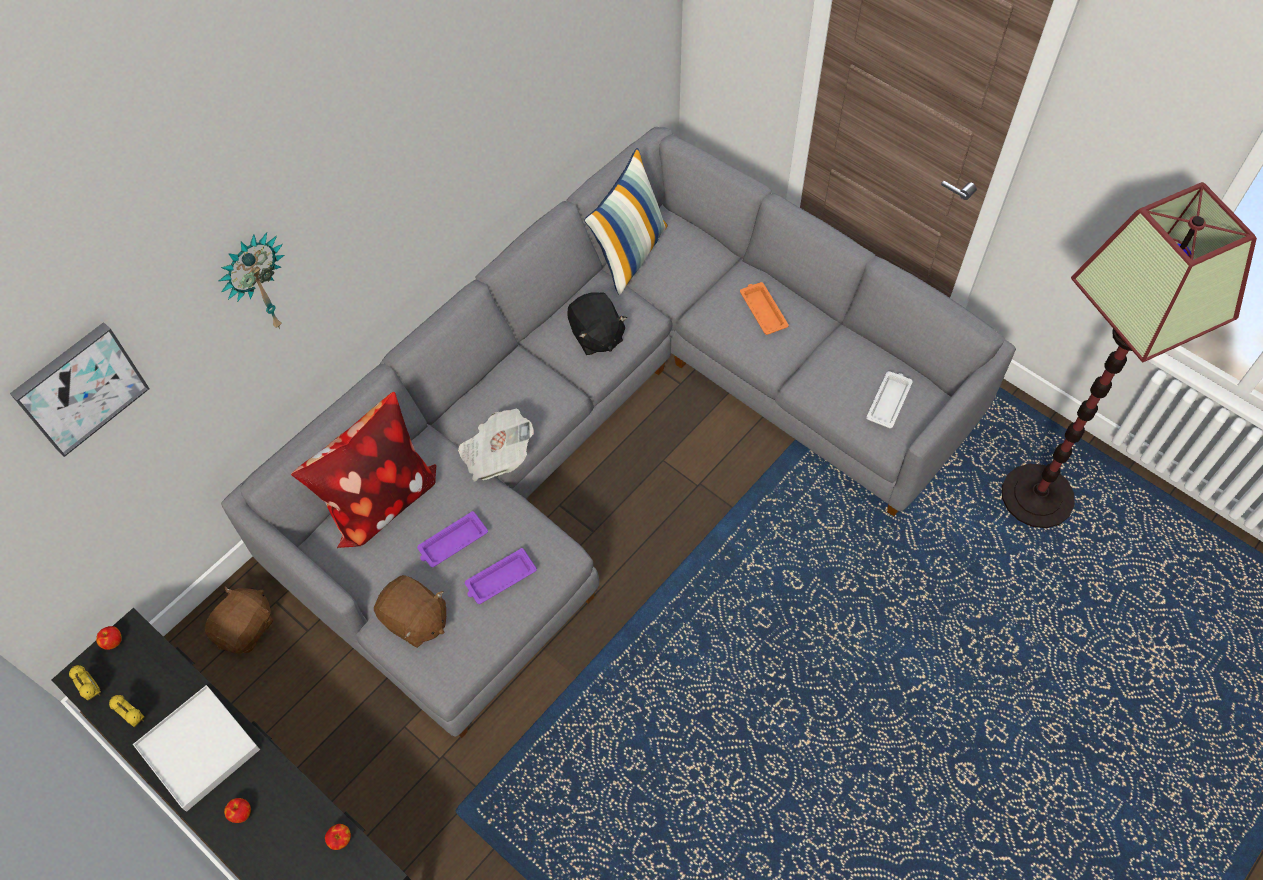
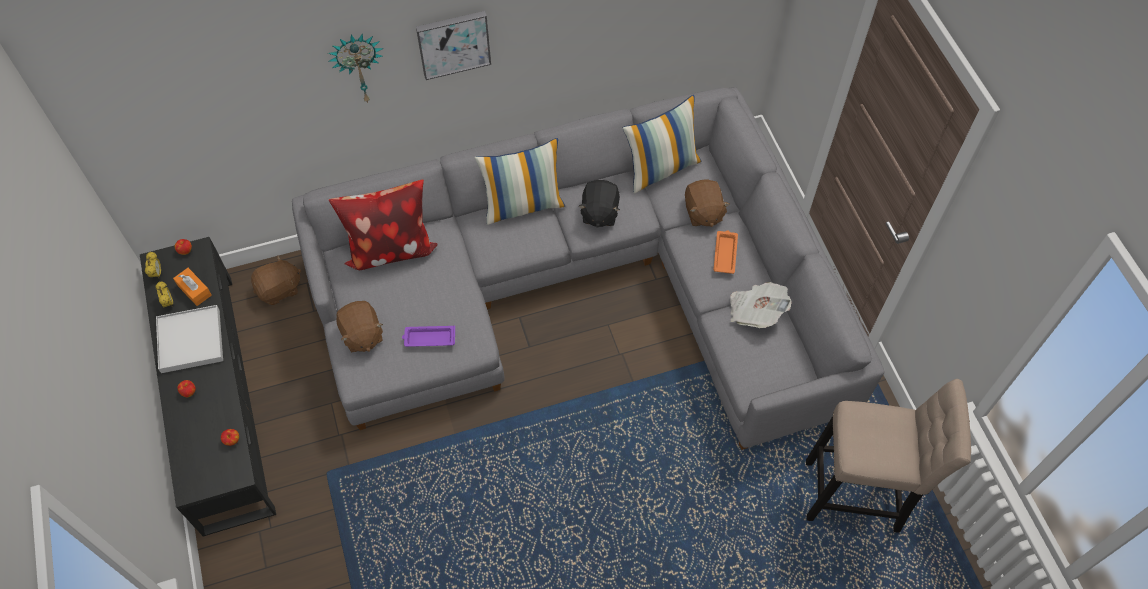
camera: 30 degrees right, 0 degrees up
(79, 387) = (211, 80): picture -> picture (453, 43)
(160, 684) = (194, 290): none -> orange tissue box
(452, 542) = (415, 299): purple tray -> none
(496, 455) = (481, 258): newspaper -> newspaper (755, 311)
(503, 370) = (523, 204): none -> pillow
(707, 279) = (703, 213): none -> brown plush toy
(889, 401) = (770, 362): white tray -> none
(1038, 497) = (858, 495): floor lamp -> beige stool

